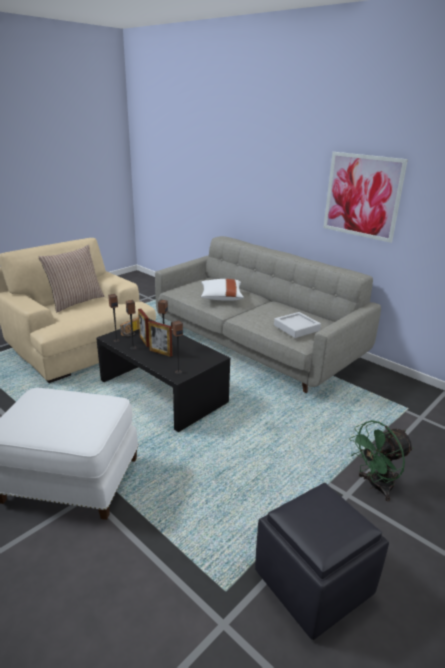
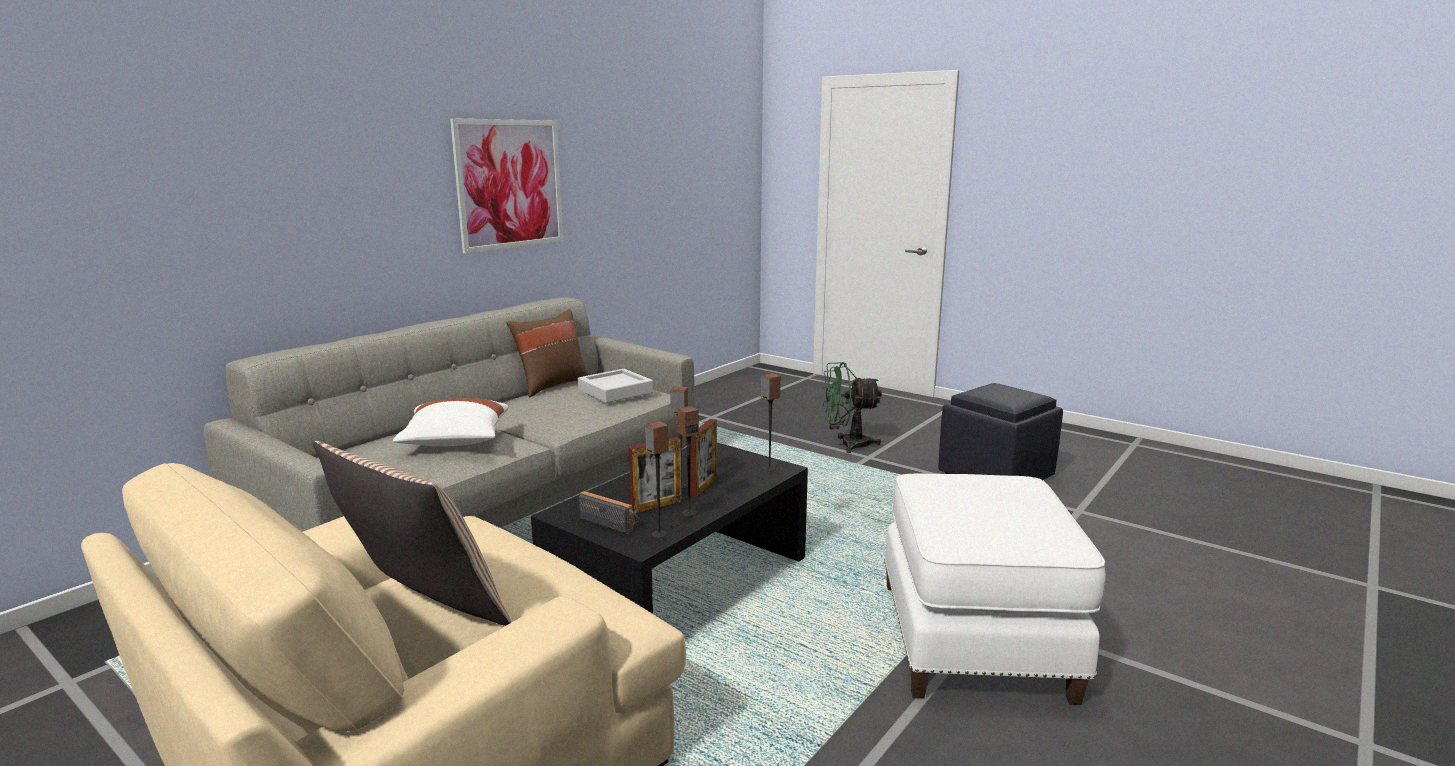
camera: 95 degrees left, 10 degrees down
(312, 314) = (551, 386): none -> brown pillow
(375, 486) = (847, 445): green fan -> green fan turned 120 degrees clockwise

